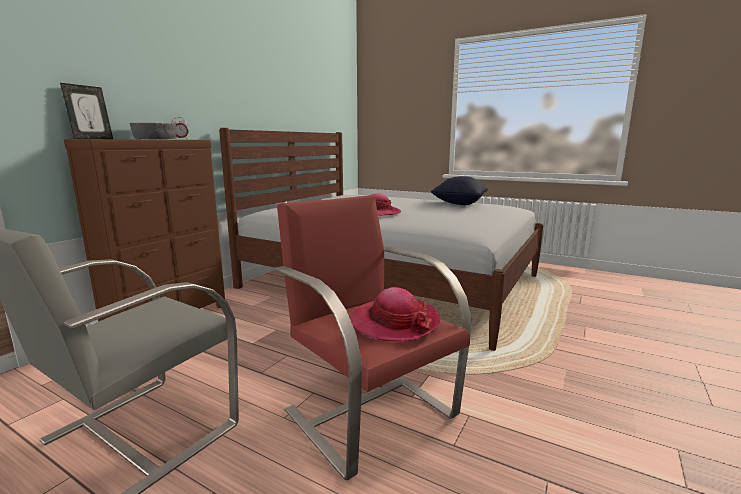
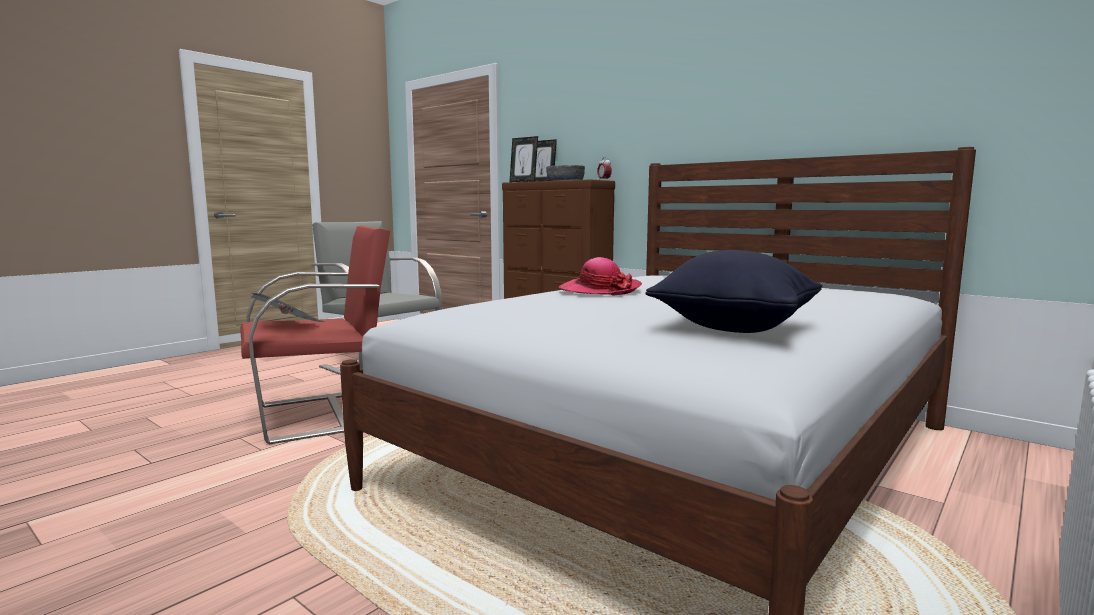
camera: 100 degrees right, 5 degrees down
(118, 138) = (523, 181): none -> picture frame
(394, 322) = (289, 326): hat -> newspaper

